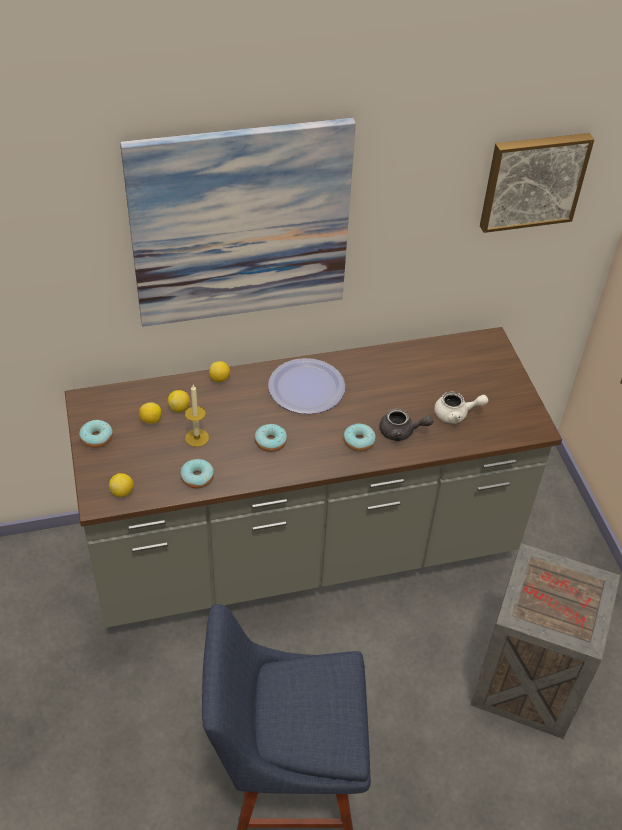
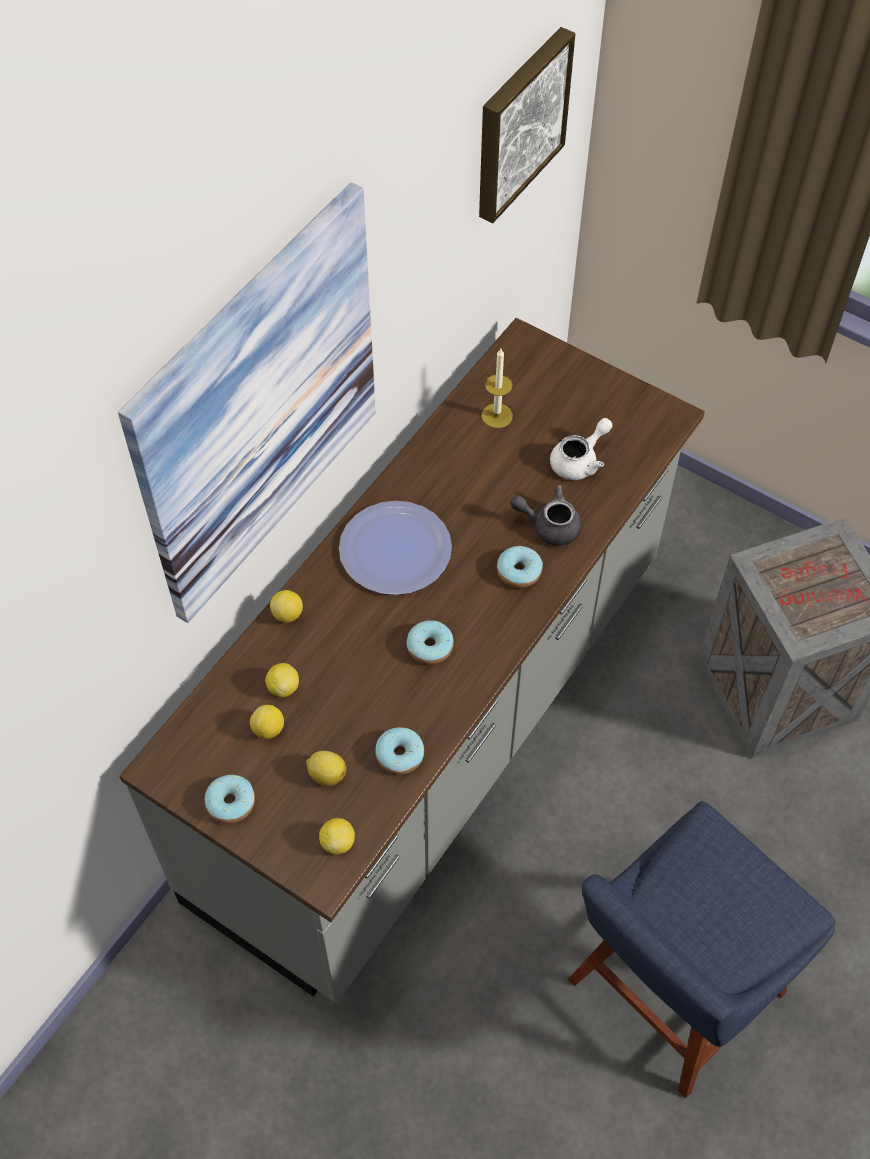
camera: 40 degrees left, 10 degrees up
(153, 459) = (326, 774): none -> lemon
(197, 438) = (344, 708): candle -> candle (497, 415)
(401, 432) = (549, 525): grey teapot -> grey teapot turned 135 degrees counterclockwise

